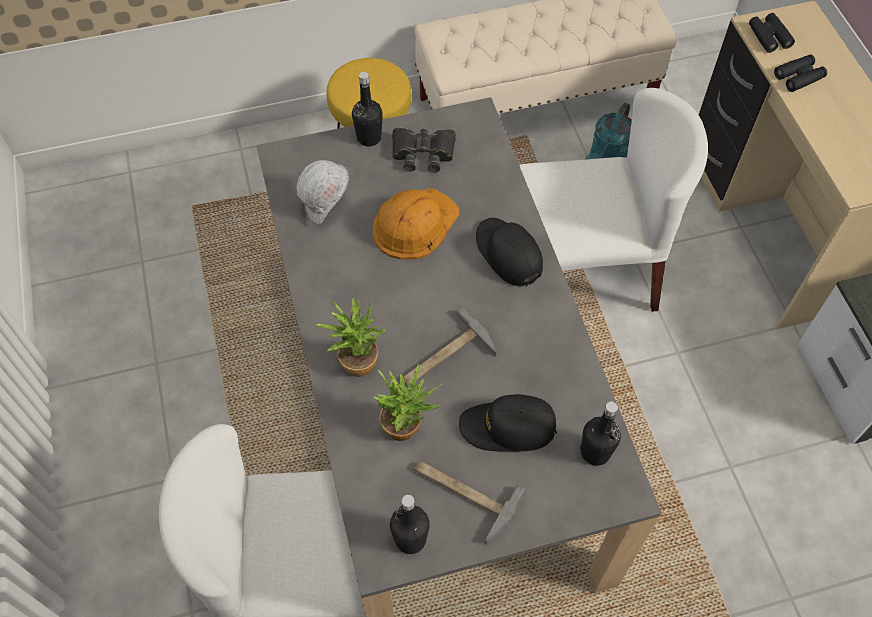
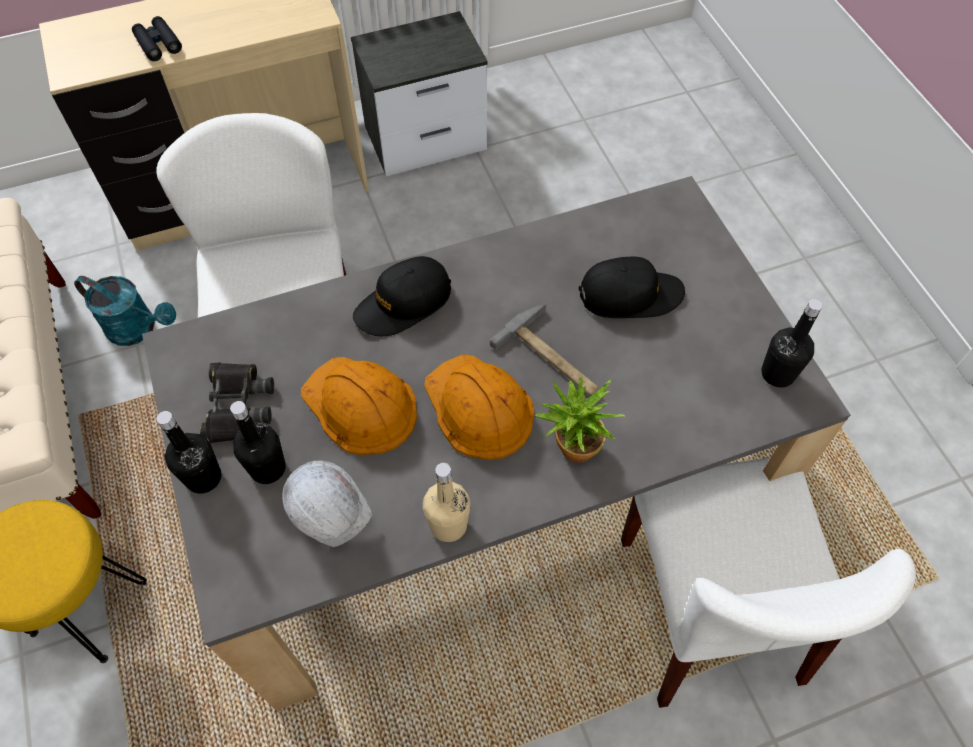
camera: 95 degrees left, 0 degrees up
(309, 274) = (448, 525): none -> beige bottle
(403, 300) = (478, 408): none -> orange hard hat
(407, 426) = (648, 388): potted plant -> none
(462, 494) = (716, 331): hammer -> none
(508, 427) = (630, 295): black cap -> black cap turned 90 degrees counterclockwise
(595, 452) = (642, 223): black bottle -> black bottle (268, 468)
(769, 36) = (90, 62): black binoculars -> none

